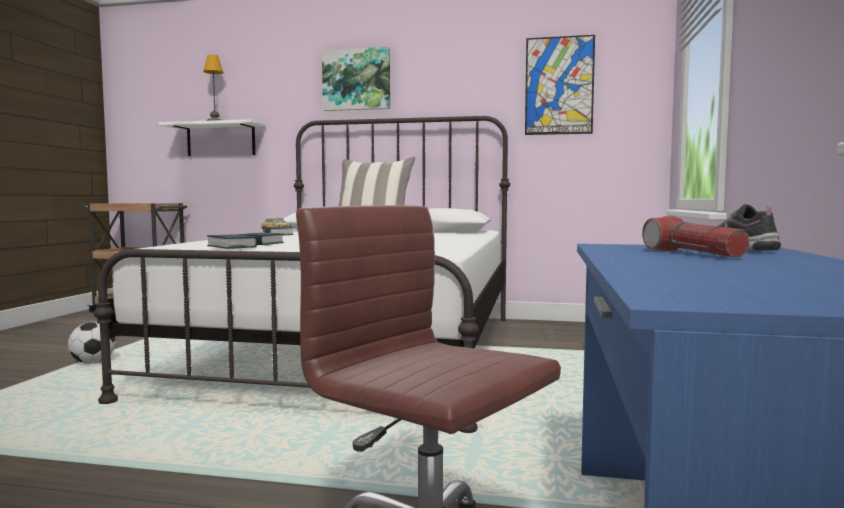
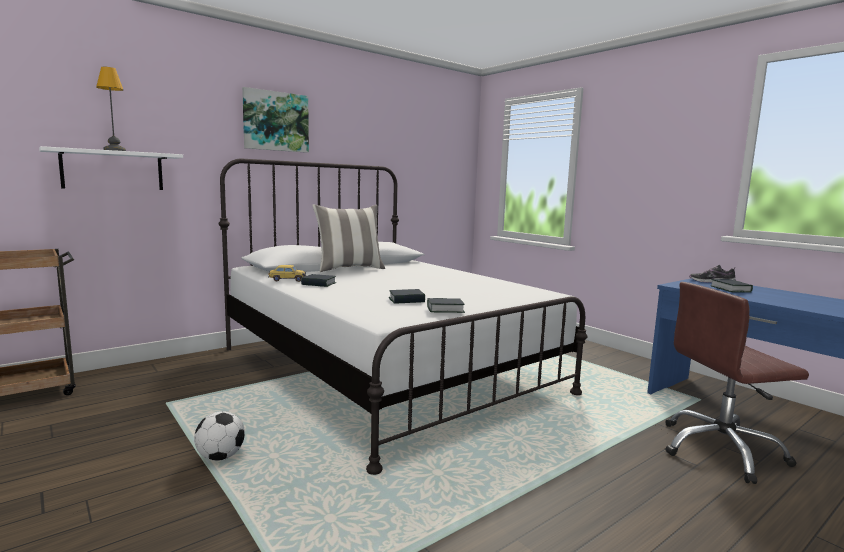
camera: 50 degrees left, 5 degrees up
(559, 86) = (423, 147): picture -> none
(692, 253) = (730, 289): flashlight -> book

